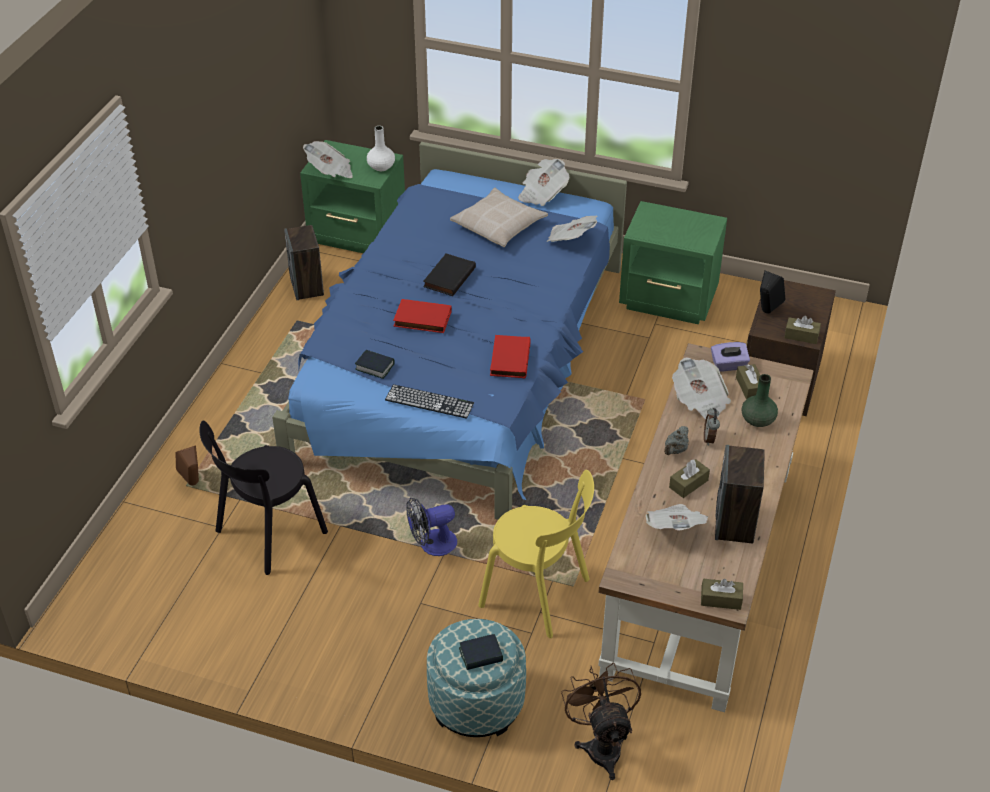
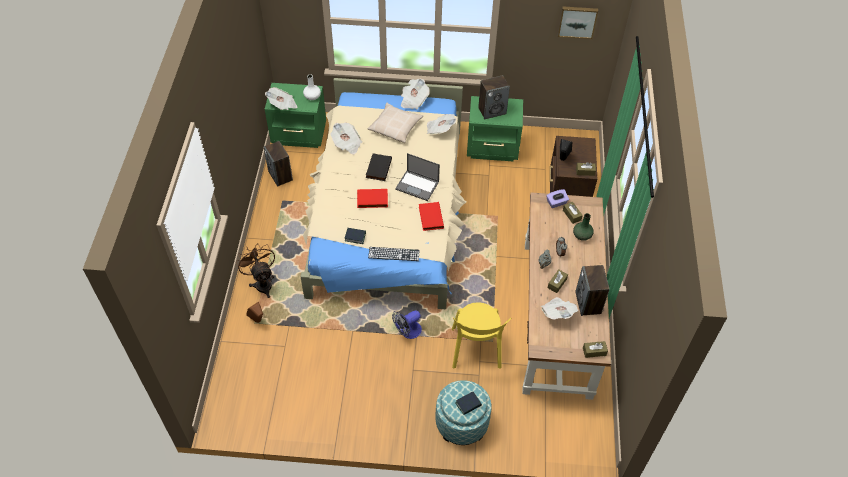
camera: 15 degrees left, 10 degrees up
(267, 534) = (312, 345): black chair -> none
(461, 363) = (387, 211): blue bed -> beige bed
(505, 311) = (417, 185): none -> laptop
(539, 595) = (476, 351): yellow chair -> yellow chair turned 75 degrees clockwise
(601, 745) = (535, 433): brown fan -> brown fan (262, 283)
(668, 226) = (492, 110): none -> speaker
(700, 401) = (548, 229): newspaper -> newspaper (347, 144)
(826, 84) = (577, 21): none -> picture

